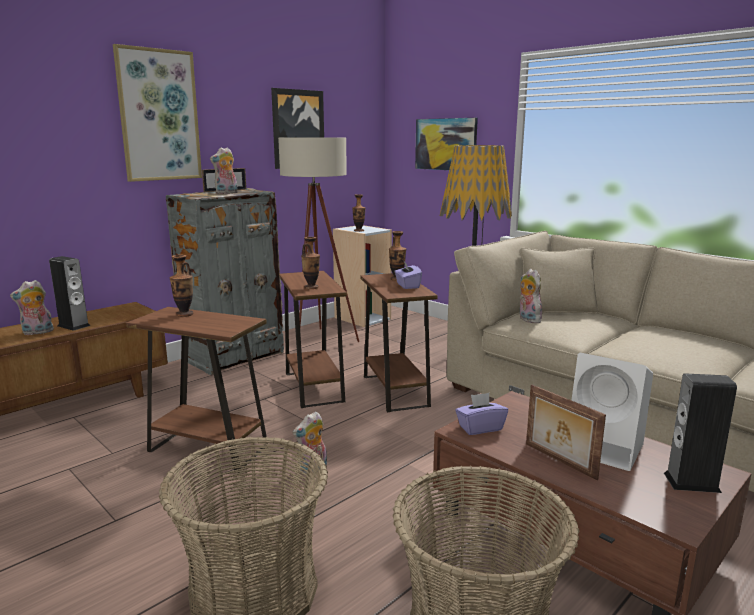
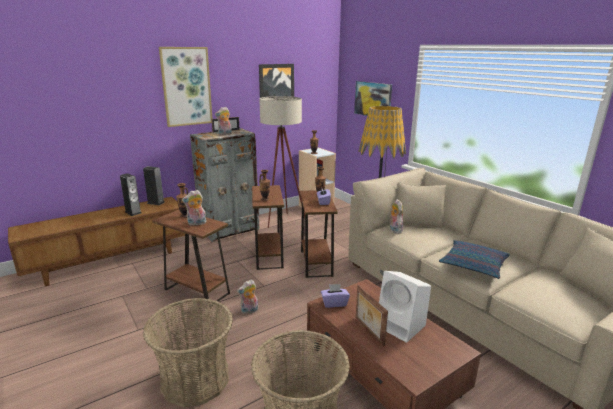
camera: 10 degrees right, 5 degrees up
(37, 332) = (113, 216): plush toy -> plush toy (196, 223)
(674, 354) = (473, 266): none -> blue pillow
(691, 482) = (439, 354): speaker -> speaker (156, 202)

